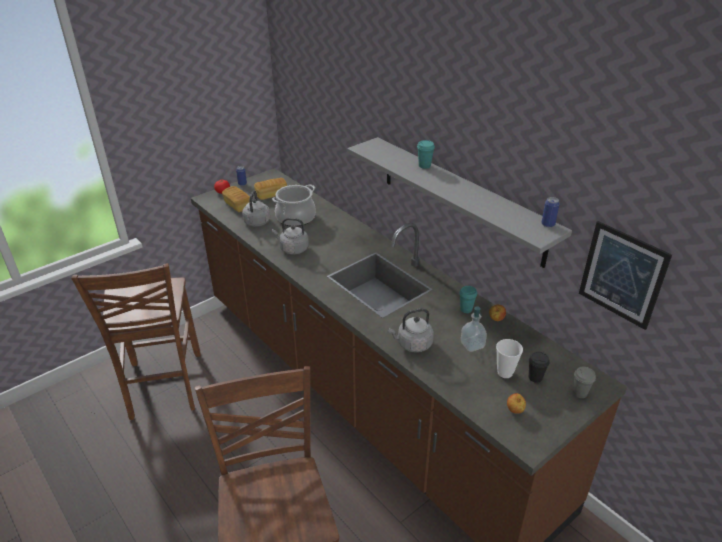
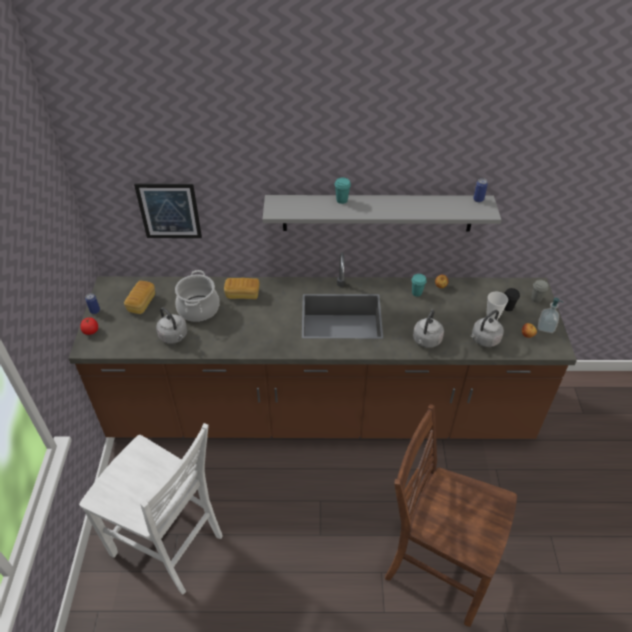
camera: 50 degrees left, 10 degrees up
(163, 387) = (170, 545): brown chair -> white chair
(237, 205) = (129, 333): bread -> bread (242, 294)
(292, 249) = (242, 336): grey kettle -> grey kettle (484, 340)
(472, 345) = (454, 314): soap dispenser -> soap dispenser (545, 327)
(622, 275) = (537, 209): picture -> picture (169, 211)

